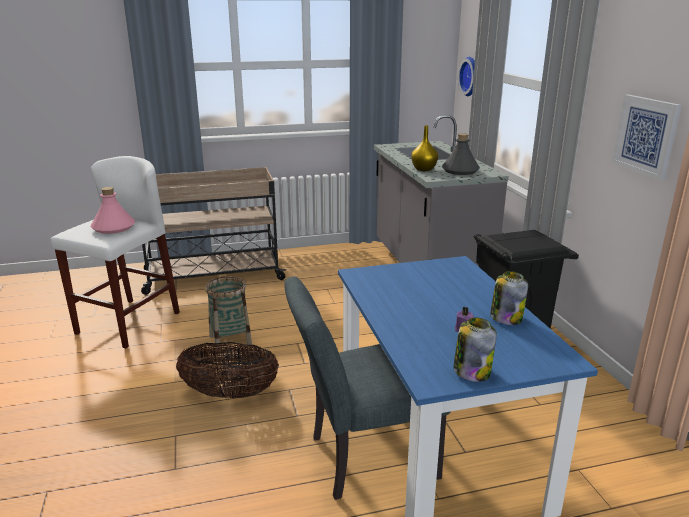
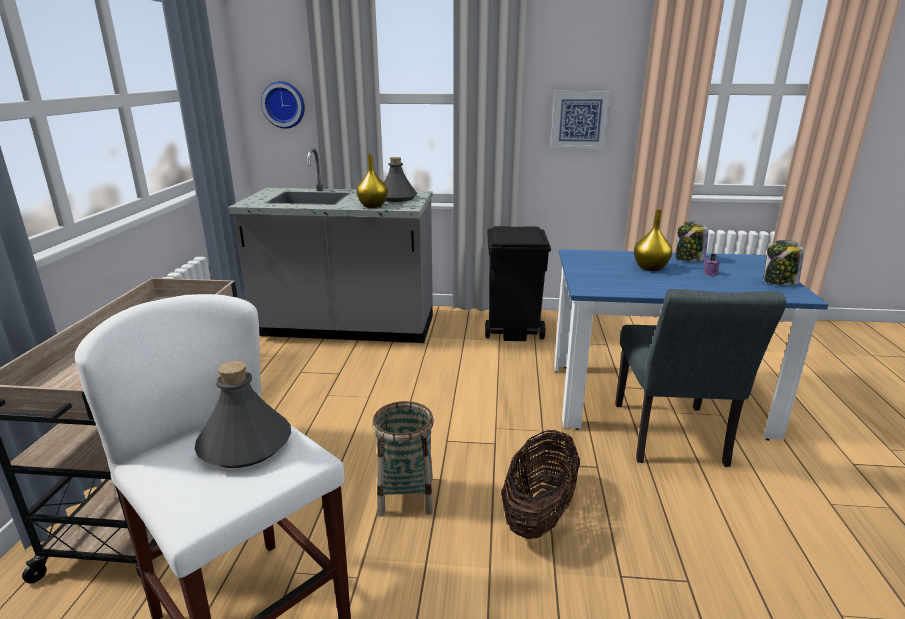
camera: 70 degrees left, 0 degrees up
(113, 227) = (244, 445): pink bottle -> grey bottle
(448, 297) = (649, 268): none -> yellow vase

